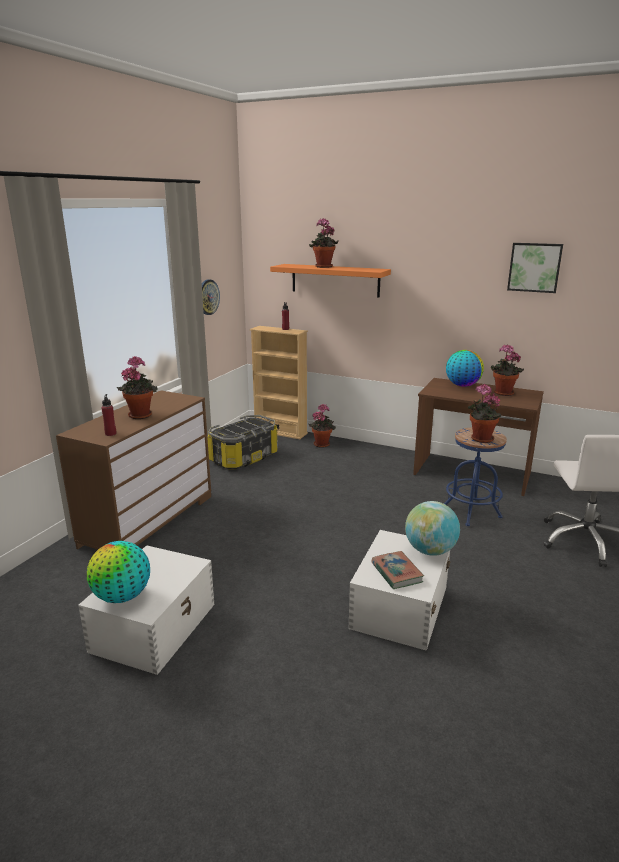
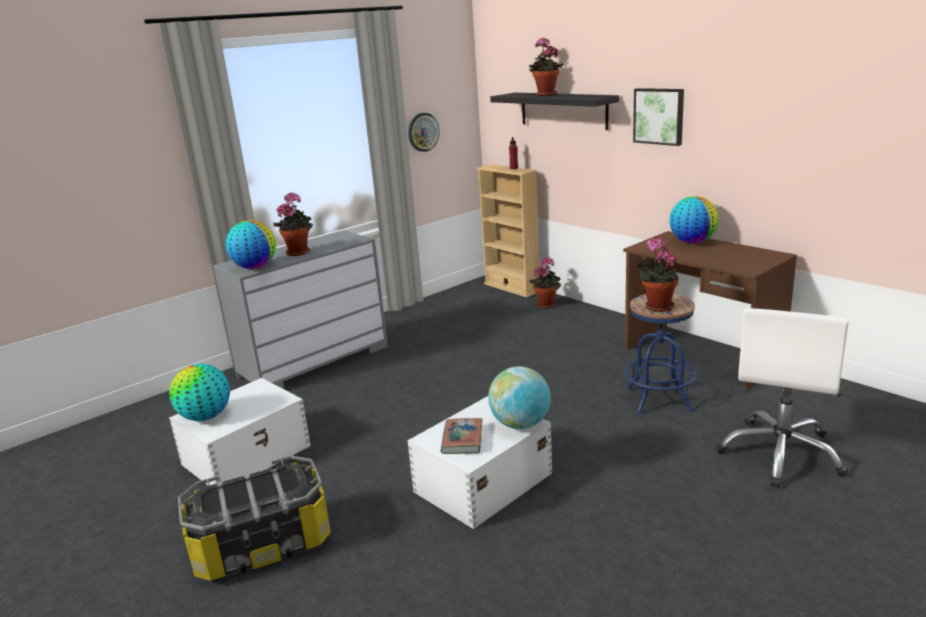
camera: 25 degrees right, 0 degrees up
(110, 433) = (255, 267): red bottle -> globe
(148, 520) = (314, 361): brown dresser -> grey dresser
(243, 458) = (450, 311): storage box -> storage box (262, 544)
(335, 280) = (563, 110): orange shelf -> black shelf
(502, 393) = (733, 254): potted plant -> none
(534, 267) = (781, 87): picture -> picture (659, 116)

